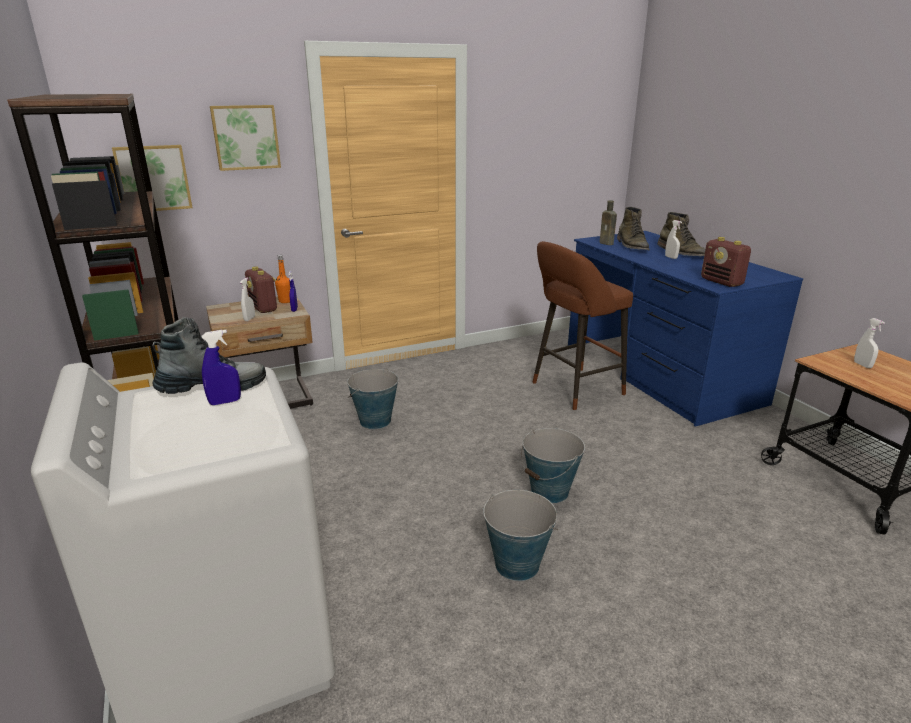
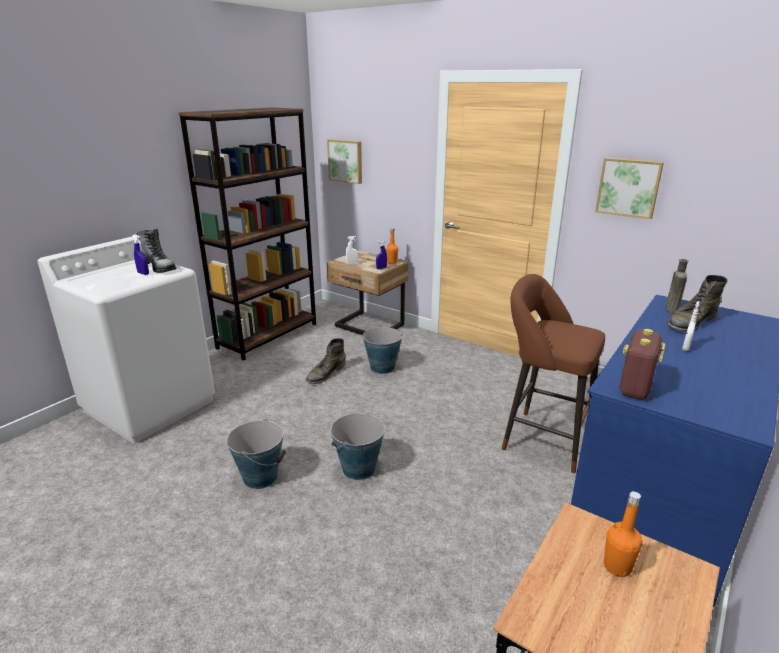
camera: 60 degrees right, 0 degrees up
(246, 137) = (395, 140): picture -> picture (628, 187)
(263, 308) = (373, 261): radio -> none
(681, 252) = (722, 351): green boot -> green boot (325, 373)
(862, 365) = (617, 566): white spray bottle -> orange bottle

